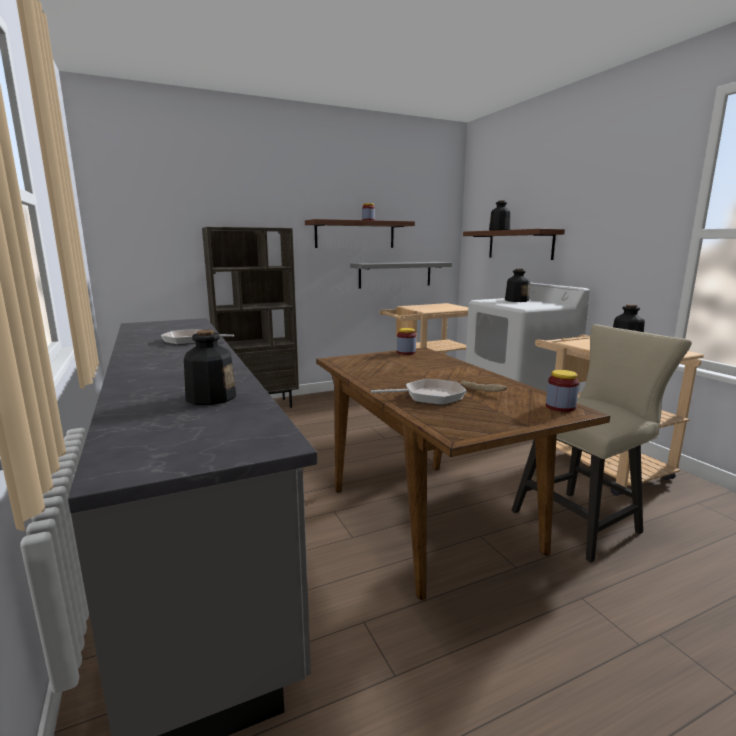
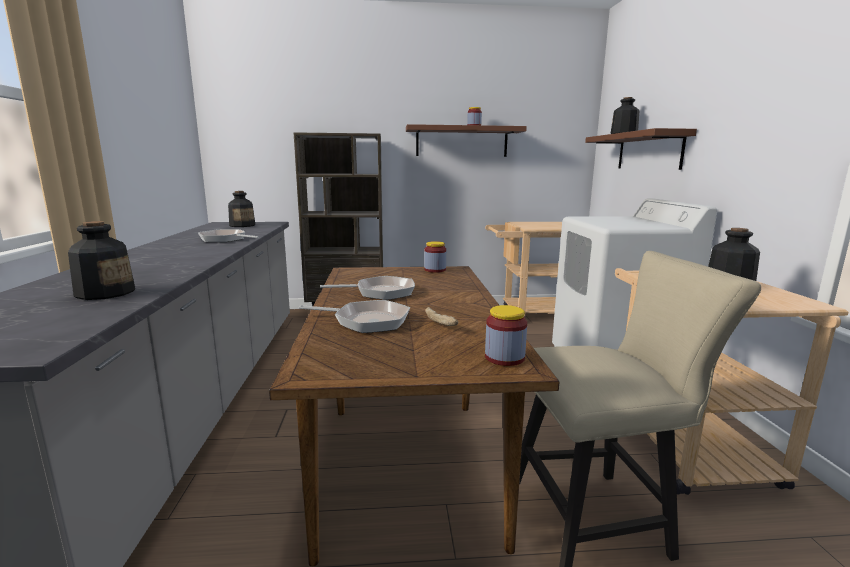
camera: 20 degrees right, 0 degrees up
(395, 274) = (508, 186): grey shelf -> none
(398, 374) = (380, 292): none -> frying pan
(516, 300) = (621, 219): bottle -> bottle (242, 225)

